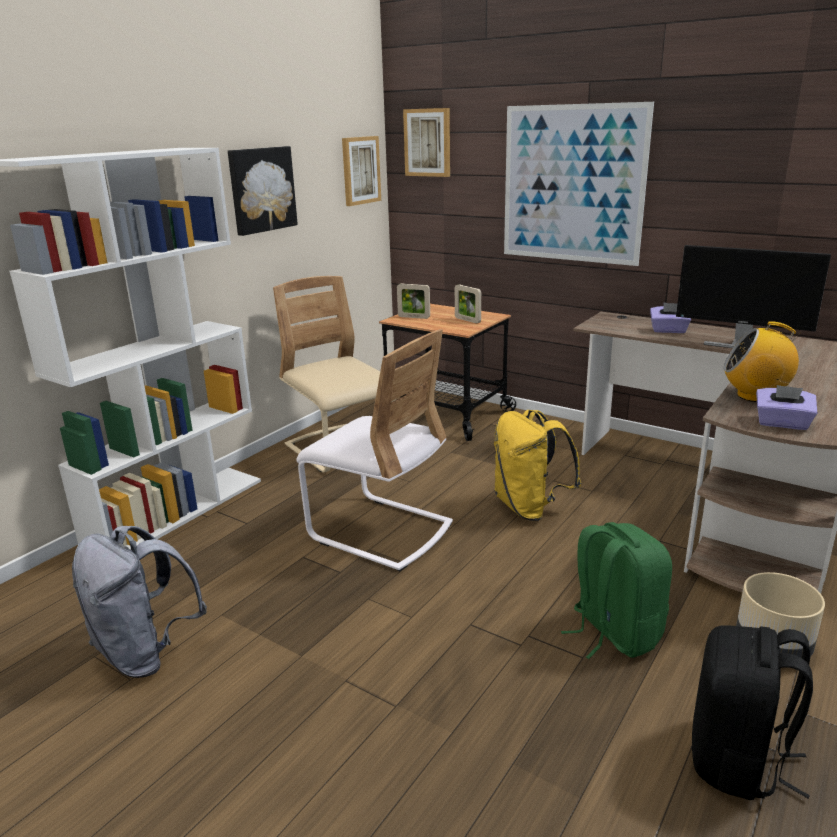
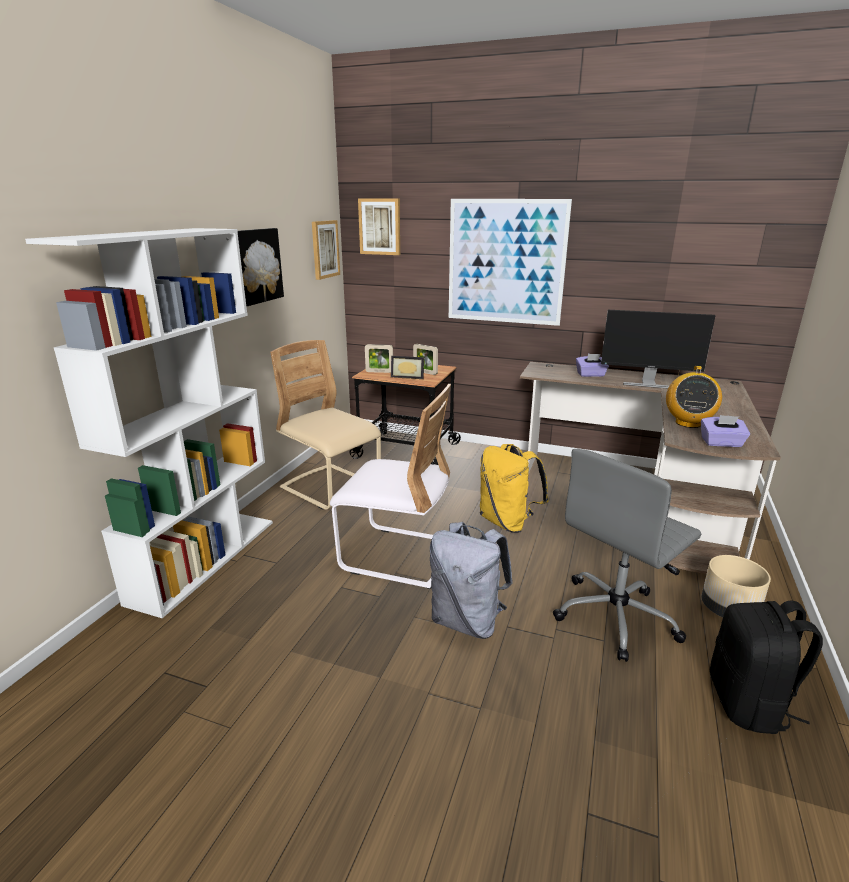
camera: 15 degrees left, 0 degrees up
(146, 653) = (235, 699): grey backpack -> grey backpack (467, 621)
(443, 324) = (408, 376): none -> picture frame
(613, 632) = (616, 616): green backpack -> grey office chair
(755, 396) = (688, 423): radio -> radio turned 75 degrees counterclockwise

